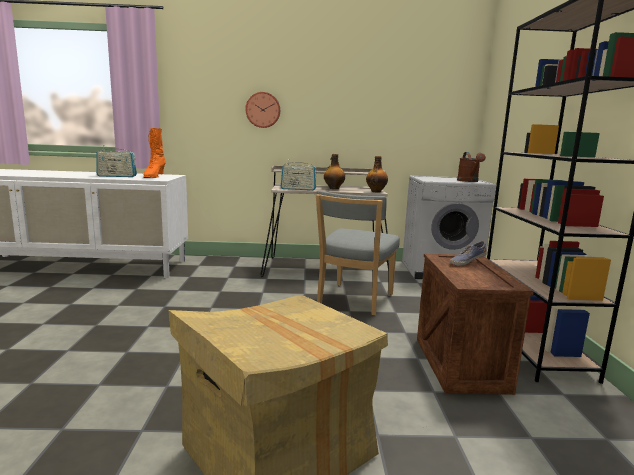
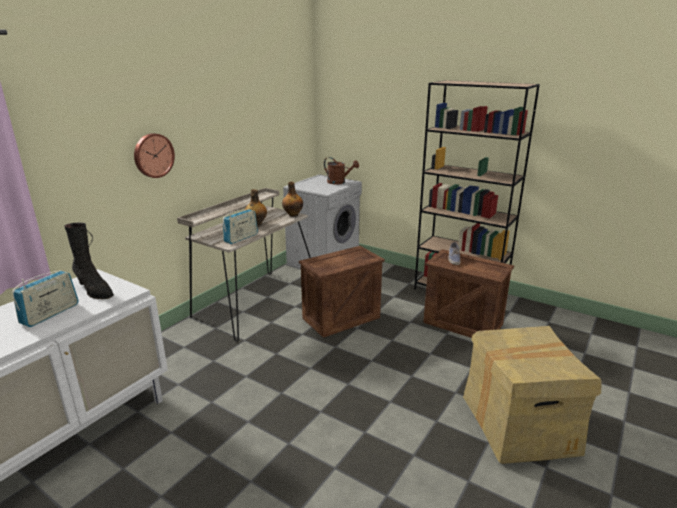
camera: 55 degrees left, 10 degrees up
(154, 177) = (94, 291): orange boot -> black boot
(353, 301) = (341, 318): grey chair -> crate

